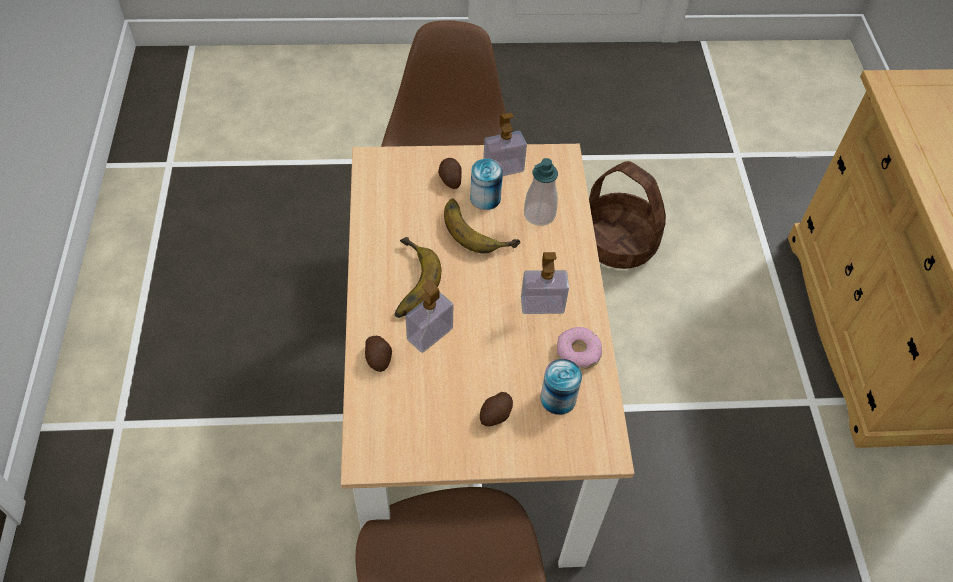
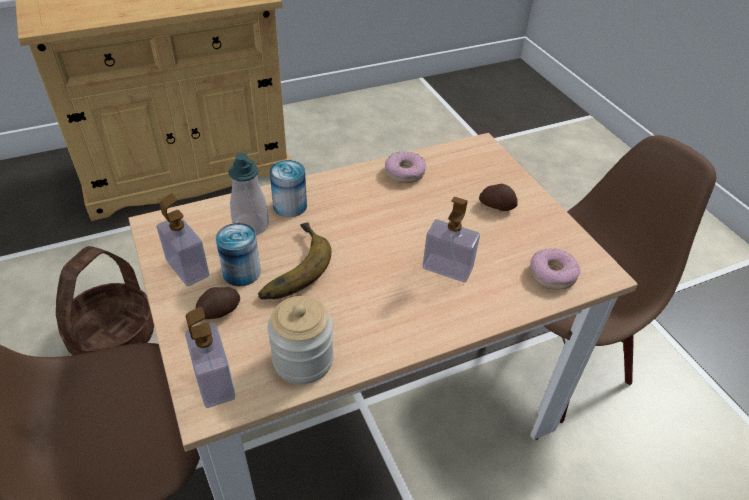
camera: 110 degrees left, 10 degrees down
(378, 358) = (500, 298): potato -> none
(383, 214) = (303, 360): none -> jar
(385, 413) = (552, 274): none -> donut
(406, 282) = (394, 306): banana -> none
(542, 305) = (367, 202): soap dispenser -> soap dispenser (214, 382)
(558, 398) = (456, 175): can -> can (290, 206)

